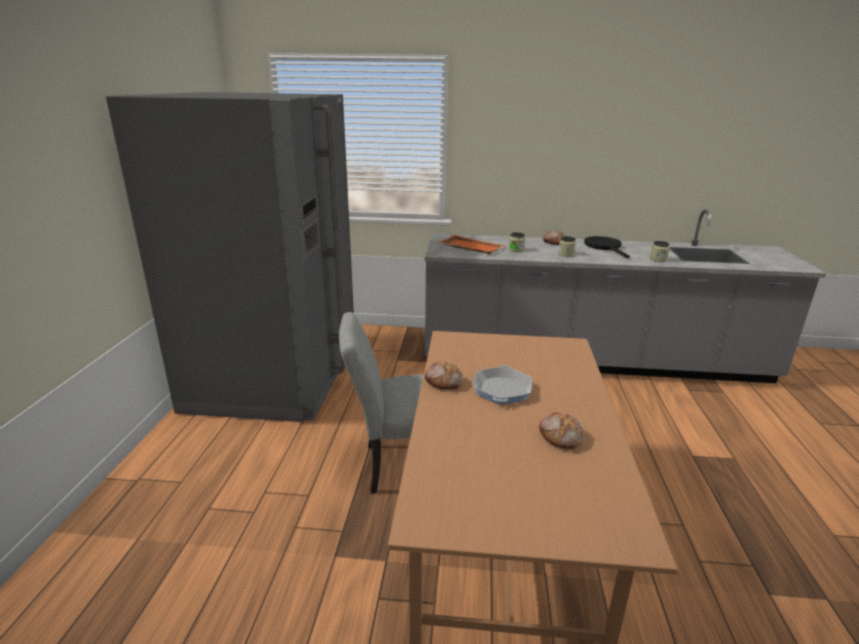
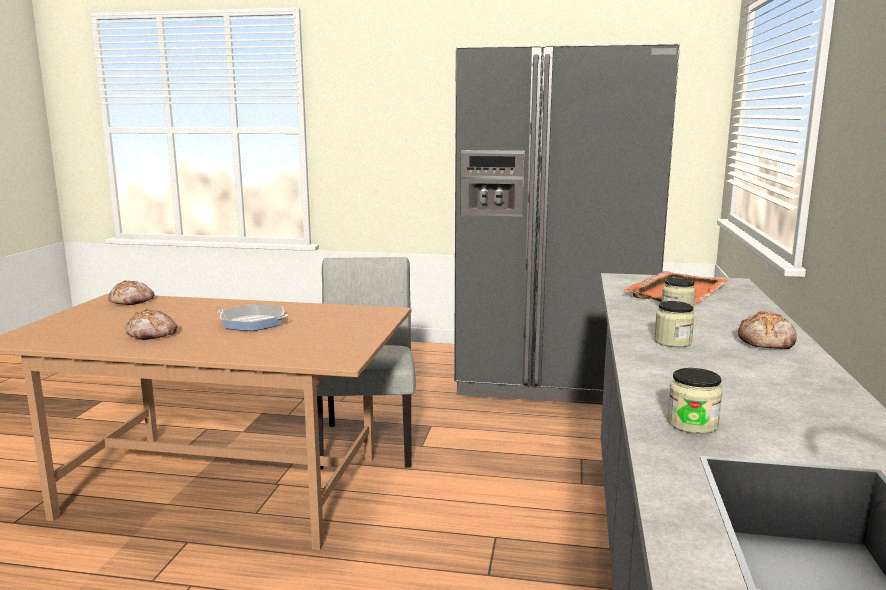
camera: 95 degrees right, 10 degrees down
(444, 381) = (287, 307): bread -> bread (132, 301)
(605, 247) = (775, 383): black frying pan -> none

